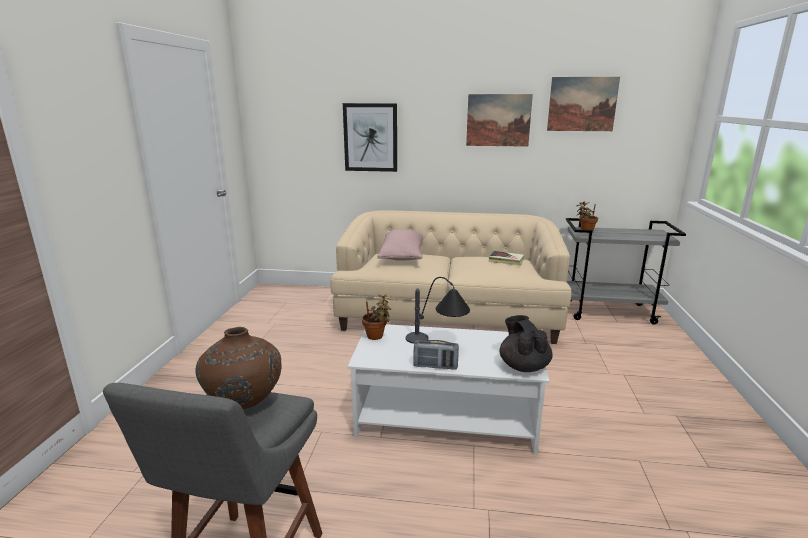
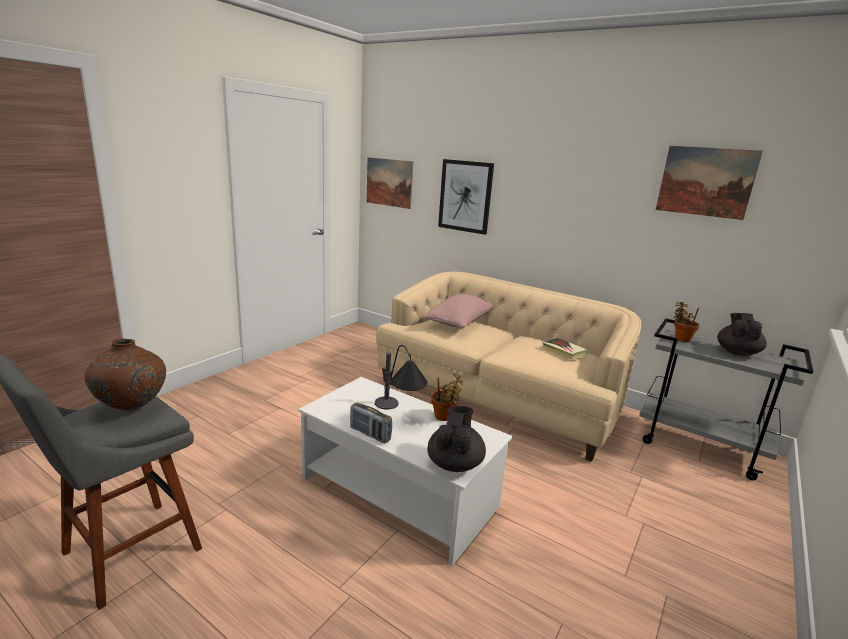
camera: 25 degrees right, 0 degrees up
(376, 336) = (353, 391): potted plant -> potted plant (444, 417)
(498, 120) = (599, 191): picture -> picture (389, 182)
(626, 232) = (737, 352): none -> black teapot

